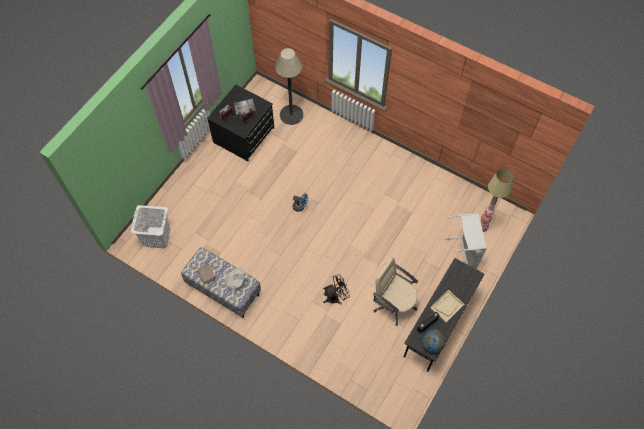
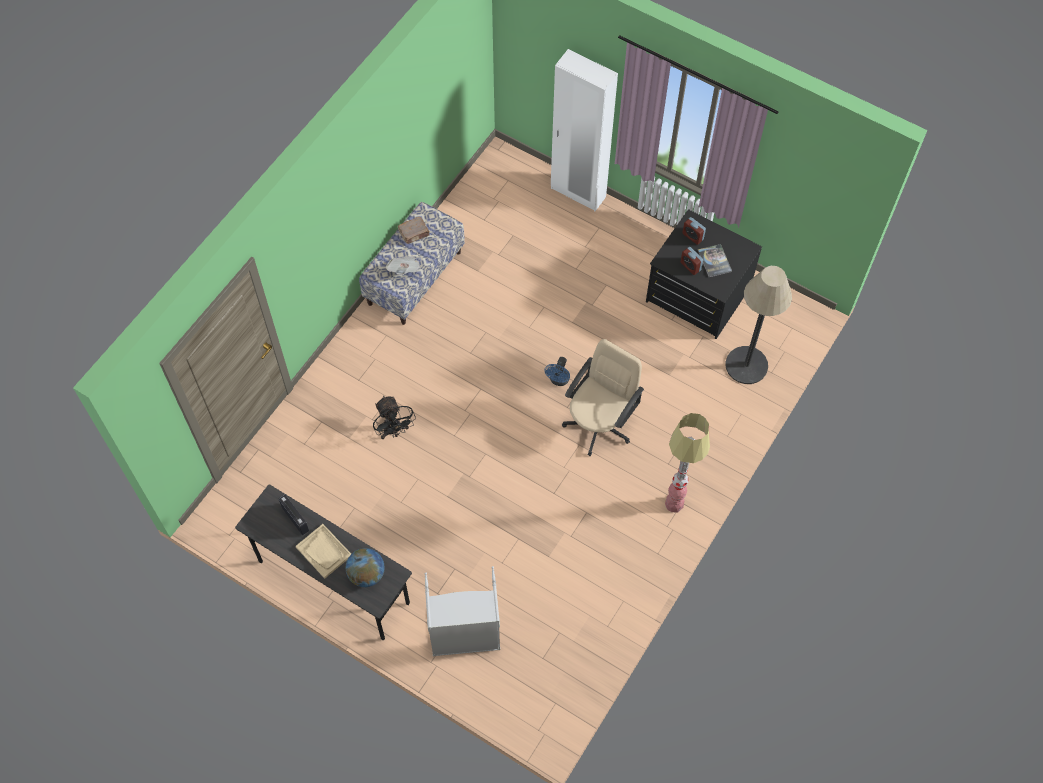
camera: 90 degrees right, 0 degrees up
(157, 237) = (505, 187): white laundry basket -> none
(165, 195) = (578, 193): none -> white wardrobe
(394, 303) = (378, 517): beige office chair -> beige office chair (599, 424)
(431, 344) = (262, 523): globe -> globe (366, 574)
(482, 227) = (518, 676): floor lamp -> floor lamp (674, 504)

